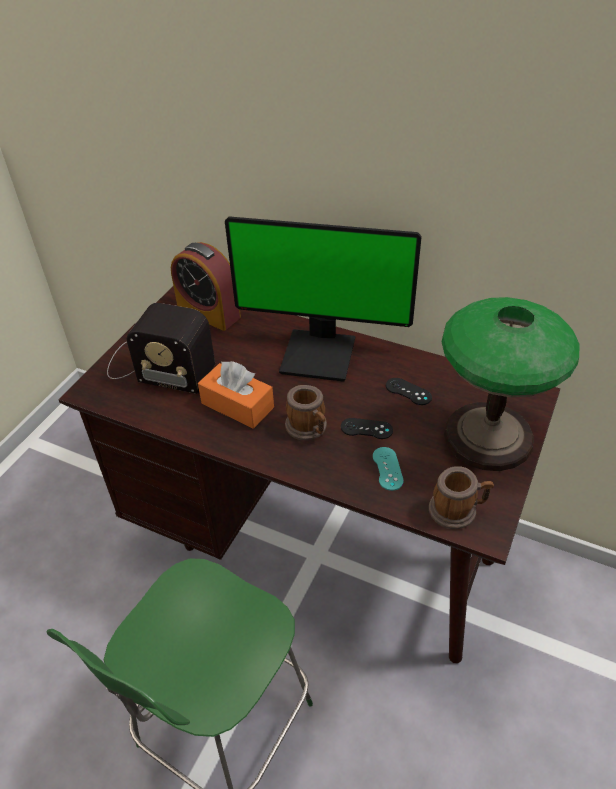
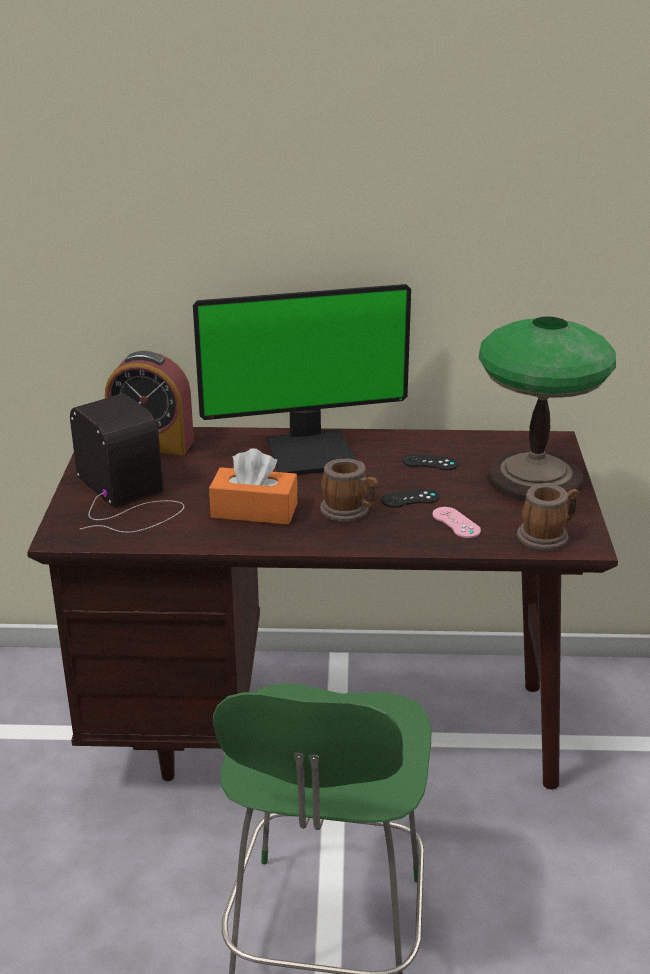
camera: 25 degrees left, 15 degrees down
(157, 365) = (128, 498): radio -> radio turned 120 degrees counterclockwise
(387, 468) = (456, 523): turquoise game controller -> pink game controller

